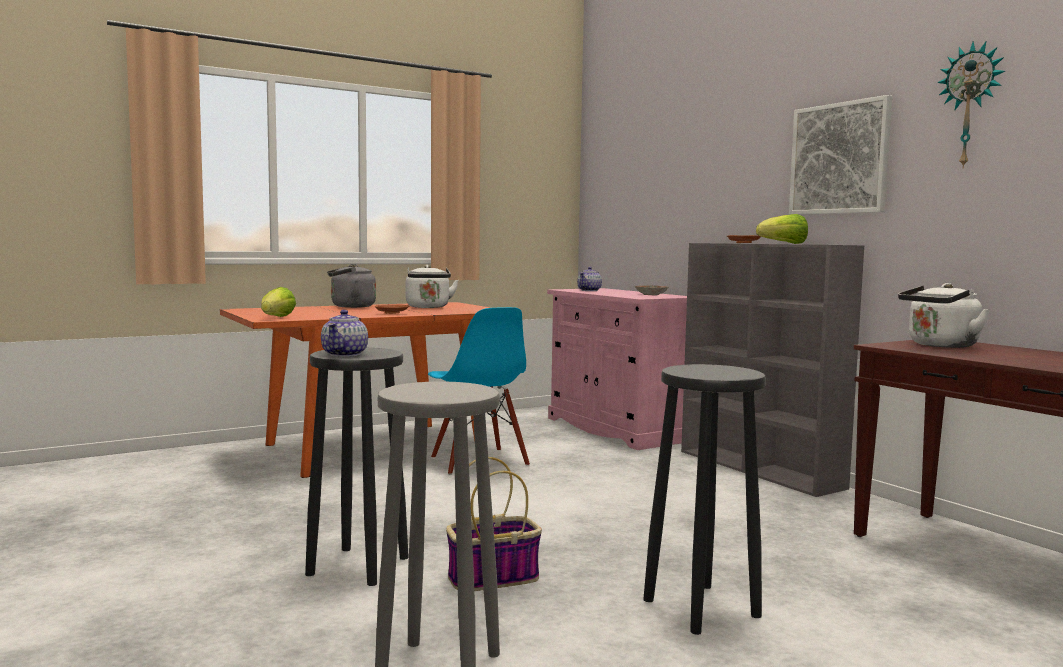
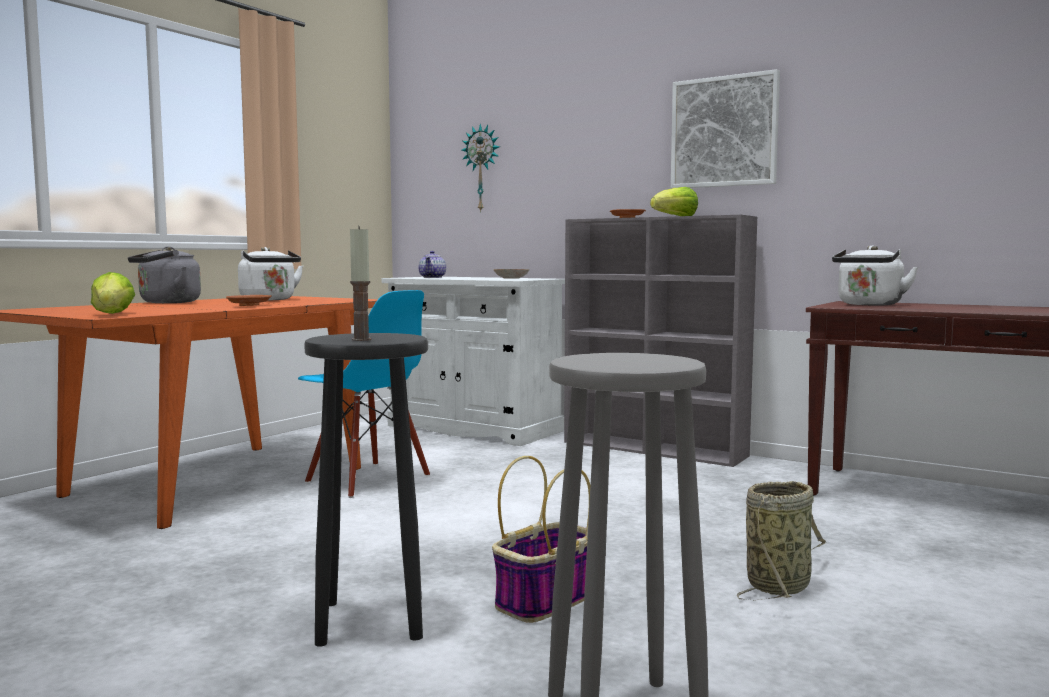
camera: 25 degrees left, 0 degrees up
(345, 354) = (361, 339): teapot -> candle
(616, 429) = (473, 428): pink cabinet -> white cabinet
(702, 607) = (780, 585): black stool -> basket
(971, 105) = (862, 82): wall clock -> wall clock (482, 168)

